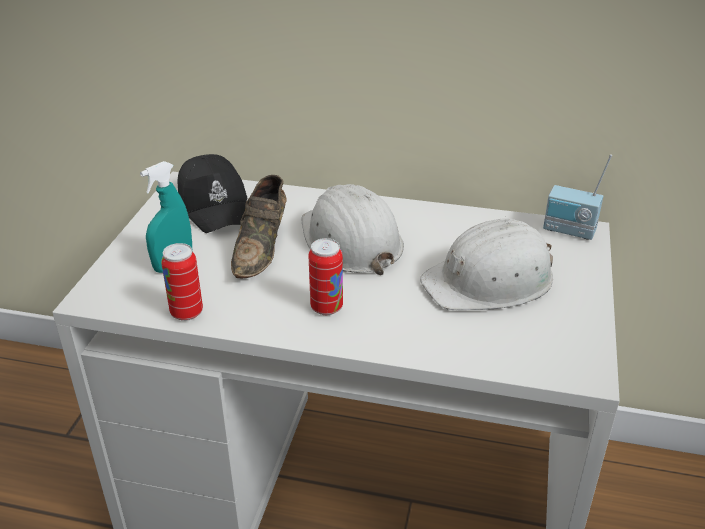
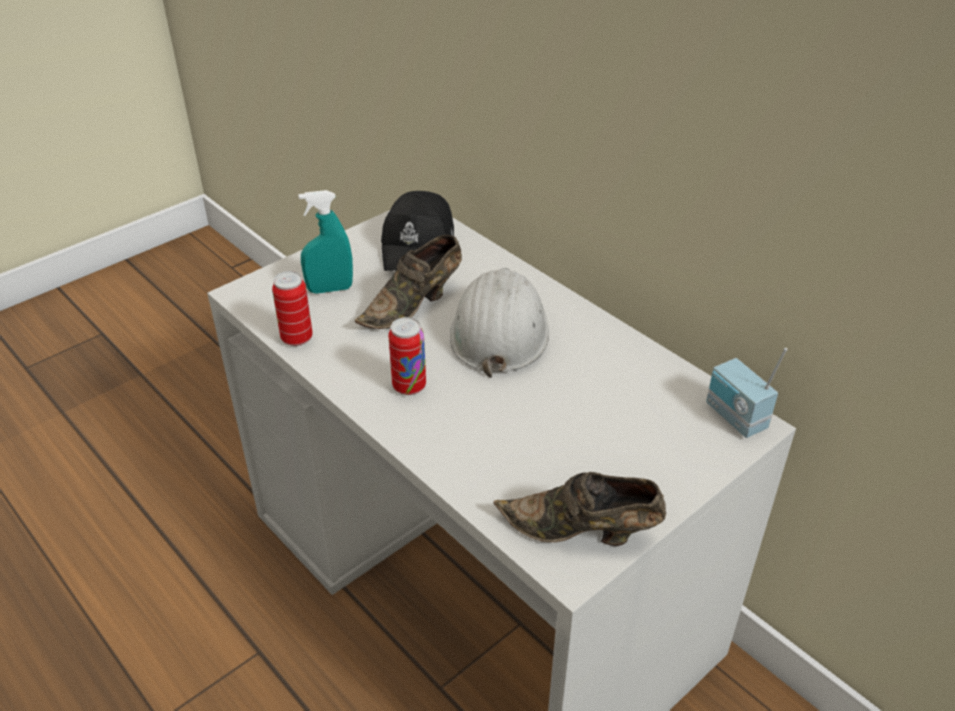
camera: 35 degrees right, 5 degrees up
(490, 281) = (587, 432): white hard hat -> none
(564, 346) = (582, 532): none -> brown shoe

